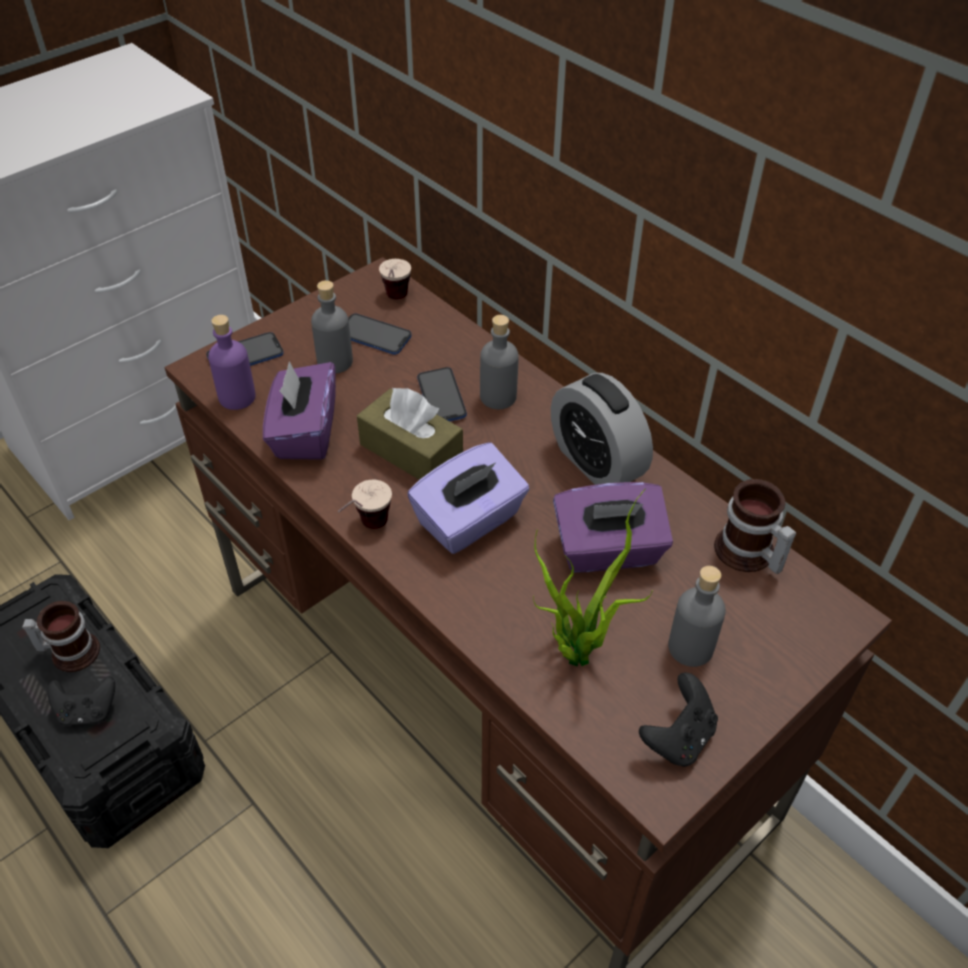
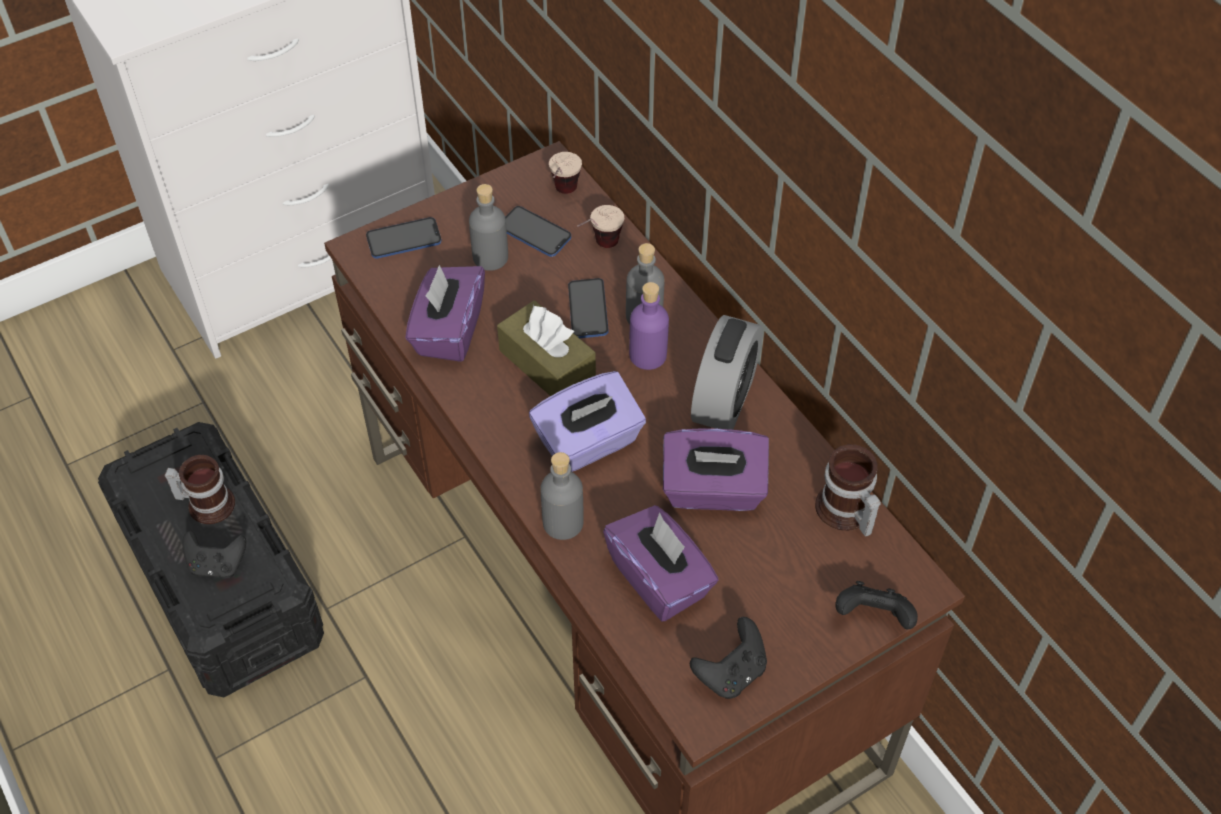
camera: 10 degrees right, 5 degrees up
(237, 397) = (390, 285): purple bottle -> purple bottle (648, 355)
(365, 530) = (489, 439): cup -> cup (598, 248)
(576, 648) = (660, 579): potted plant -> purple tissue box
(596, 463) = (724, 400): alarm clock -> alarm clock turned 135 degrees counterclockwise
(690, 647) = (765, 594): grey bottle -> grey bottle (563, 522)
(808, 655) = (873, 617): none -> black game controller

